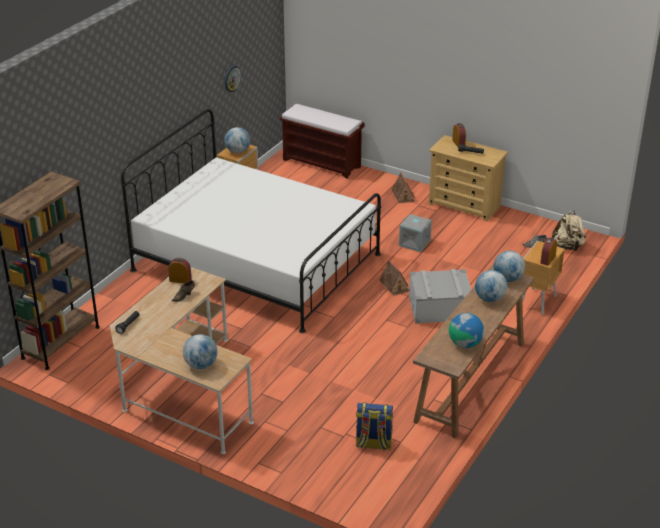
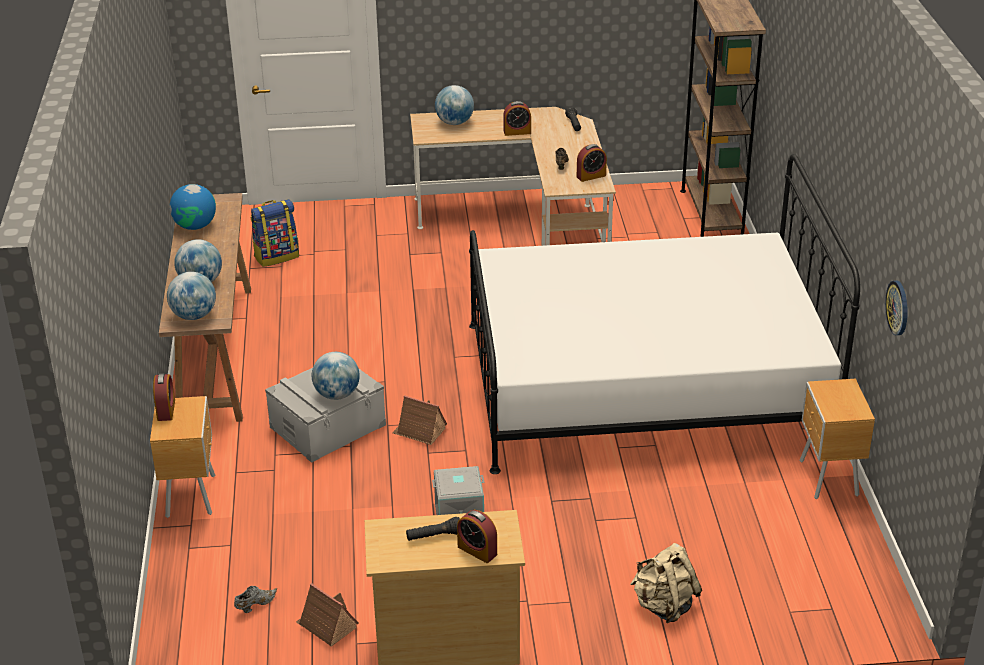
camera: 145 degrees right, 0 degrees up
(172, 336) = (517, 132): none -> alarm clock
(238, 151) = (835, 398): globe -> globe (337, 395)
(322, 163) = (801, 619): brown bench -> none
(403, 196) = (573, 610): toy house -> toy house (327, 625)
(568, 247) = (194, 630): beige backpack -> beige backpack (664, 606)

